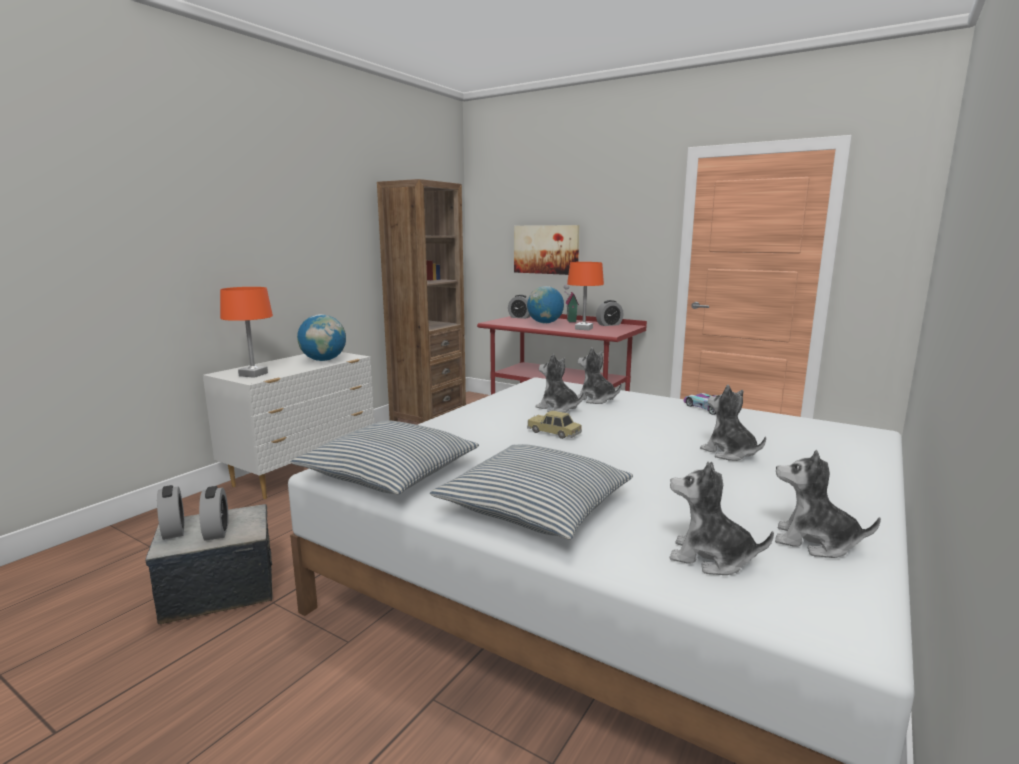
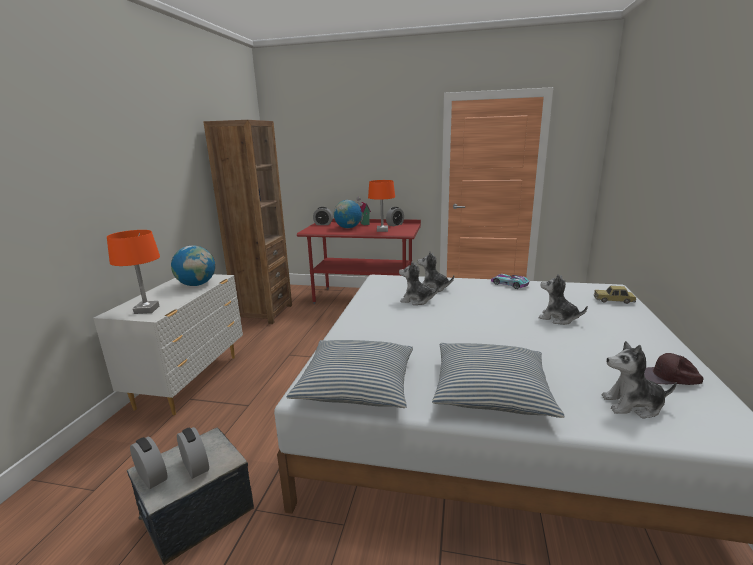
camera: 20 degrees left, 5 degrees up
(546, 249) = (337, 170): picture -> none
(554, 433) = (436, 322): toy car -> toy car (614, 300)
(814, 542) = (669, 377): plush toy -> brown cap

